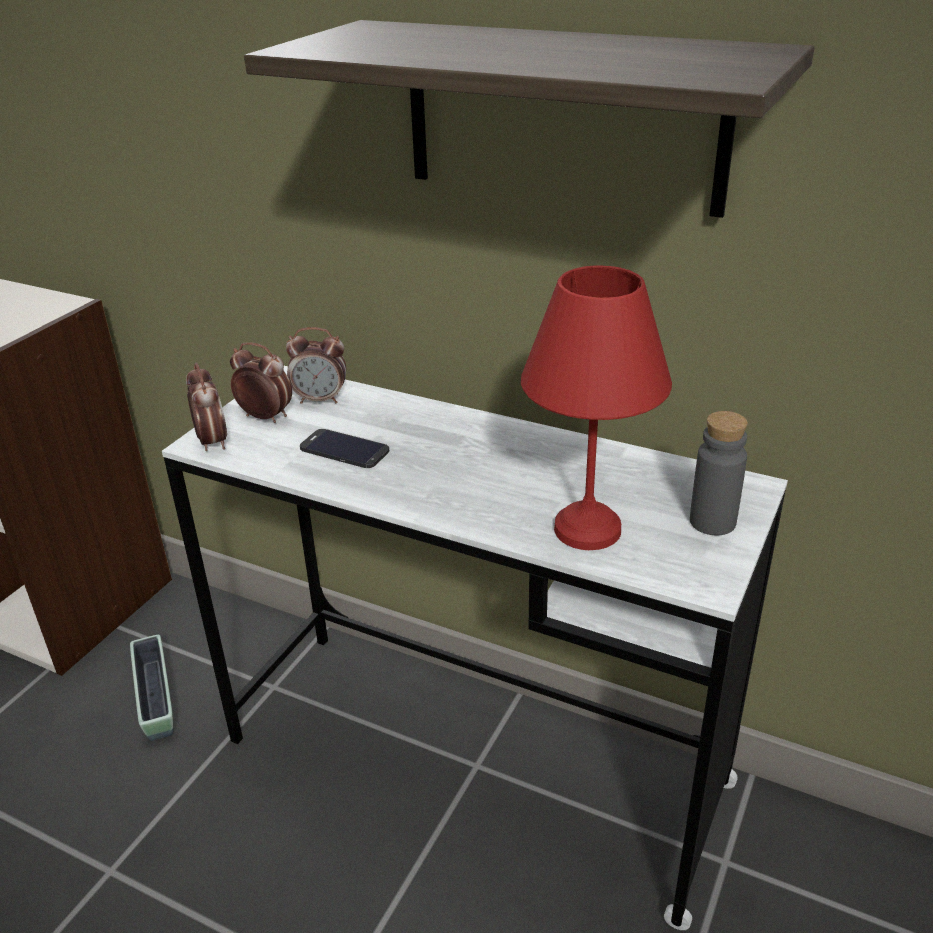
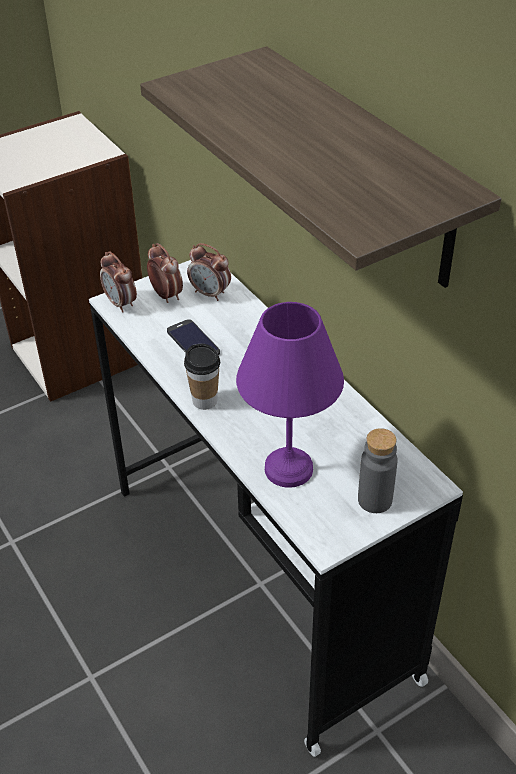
camera: 30 degrees right, 10 degrees up
(156, 699) = (95, 443): planter -> none
(212, 442) = (121, 303): alarm clock -> alarm clock turned 135 degrees clockwise
(417, 500) = (204, 401): none -> cup
(586, 531) = (286, 470): red table lamp -> purple table lamp

